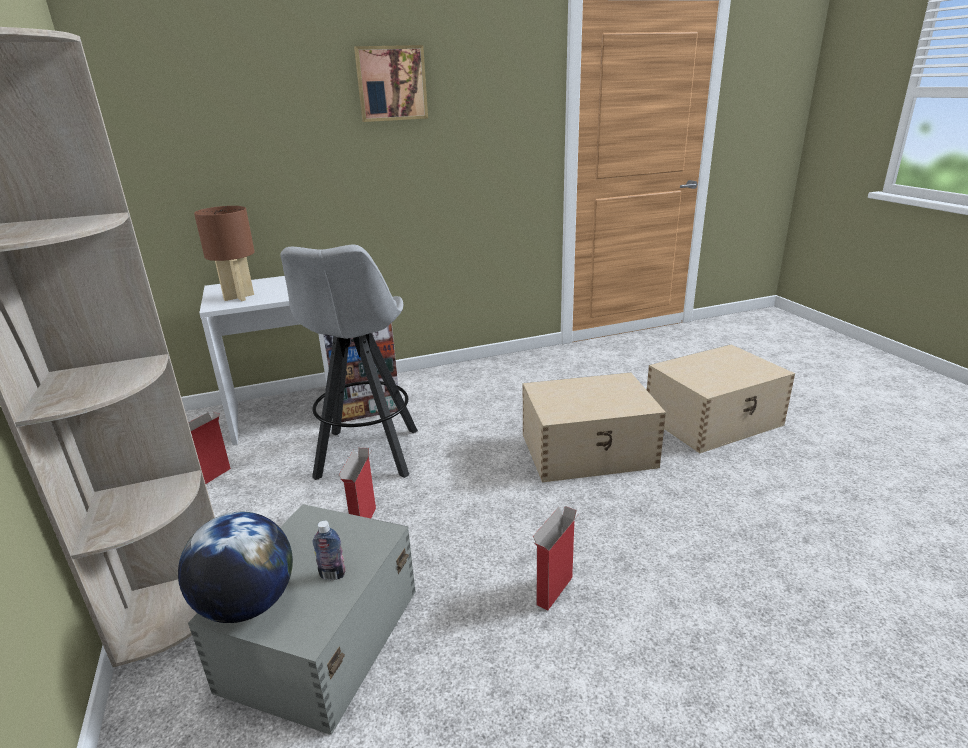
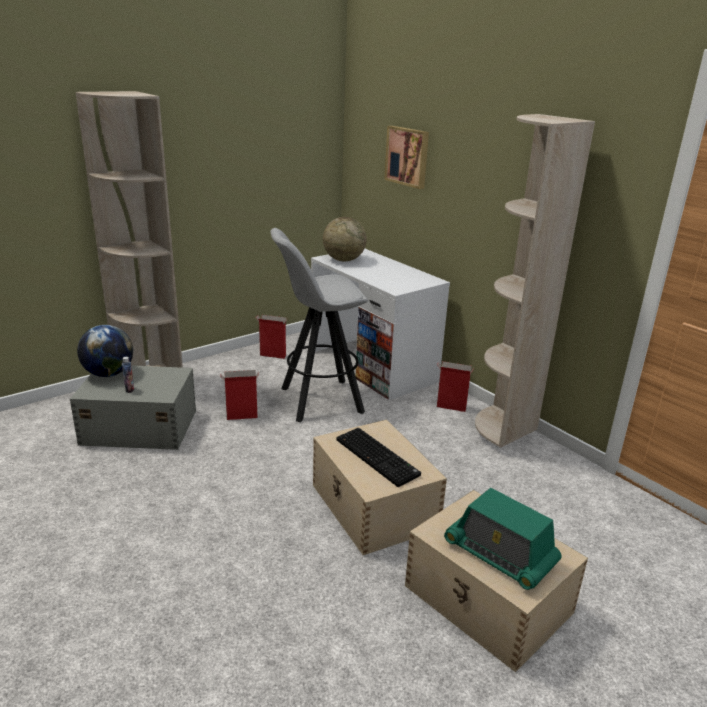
camera: 70 degrees right, 0 degrees up
(238, 297) = (343, 260): brown table lamp -> globe
(391, 83) = (500, 133): picture -> picture (408, 156)
(494, 370) = (499, 433): none -> beige bookcase
(554, 591) = (182, 505): cardboard box -> cardboard box (450, 407)
(592, 396) = (378, 457): none -> keyboard
(732, 370) = (500, 554): none -> radio

